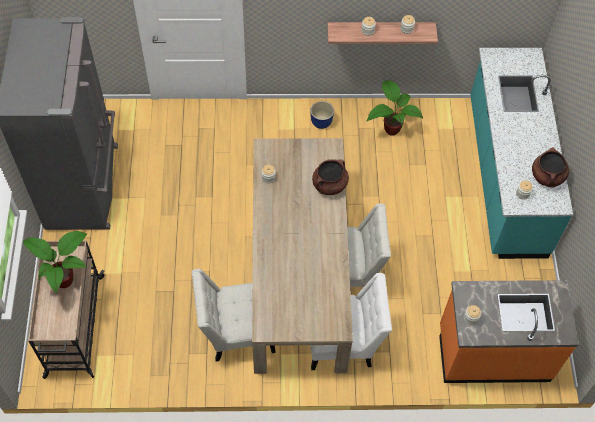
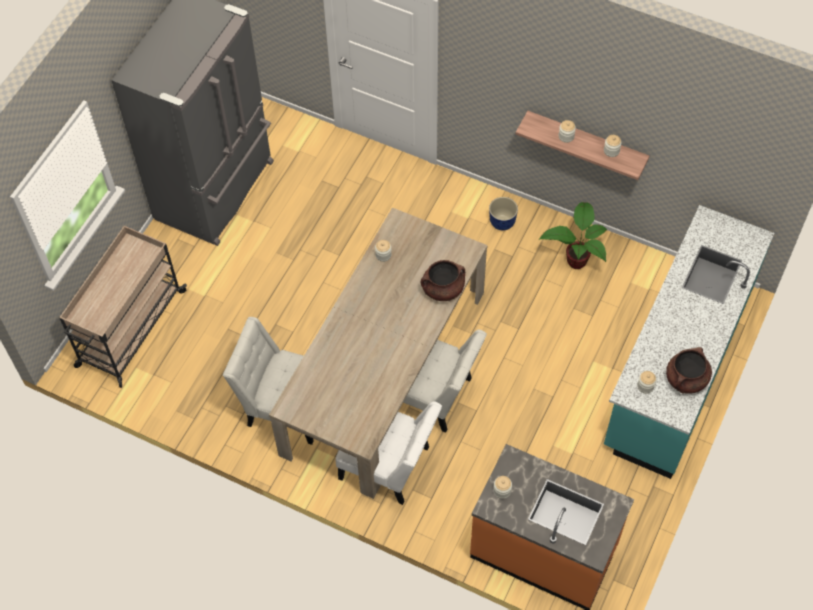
camera: 30 degrees right, 0 degrees up
(66, 279) = (129, 274): potted plant -> none

